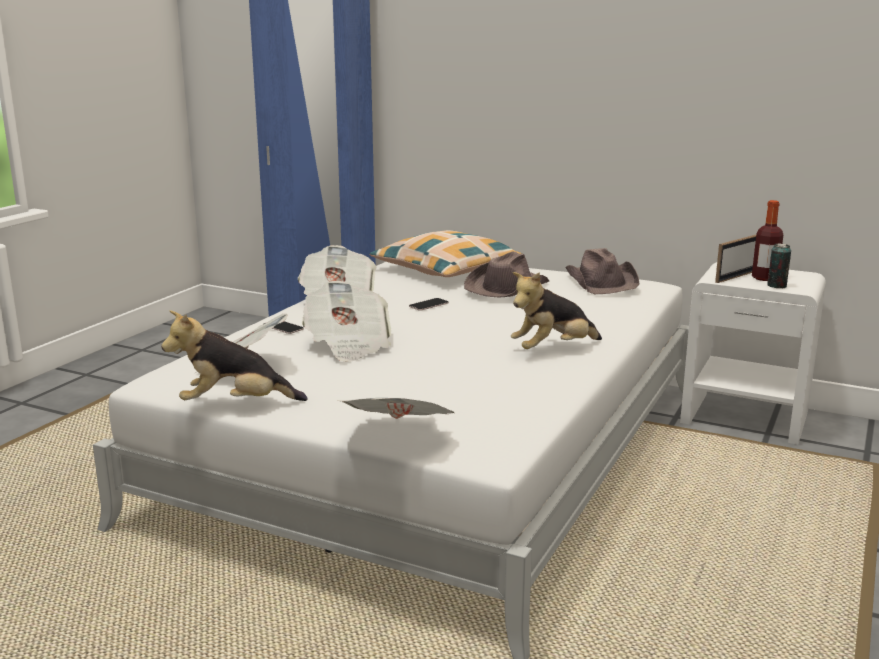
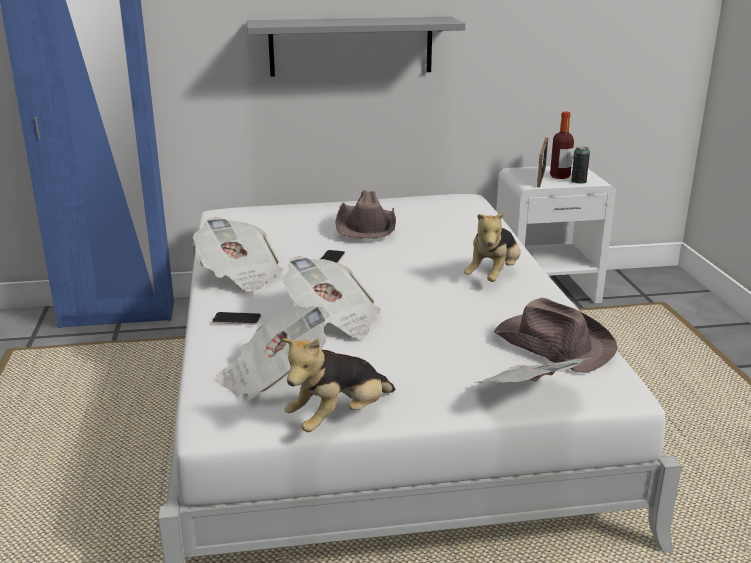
camera: 35 degrees left, 5 degrees up
(446, 269) = (277, 218): pillow -> none
(556, 108) = (351, 46): none -> grey shelf
(602, 282) = (431, 203): brown hat -> brown hat (553, 343)

